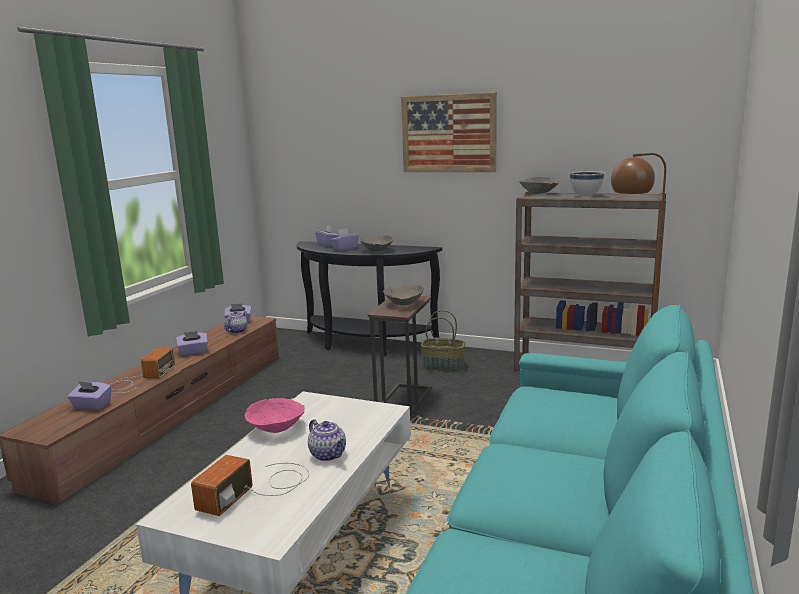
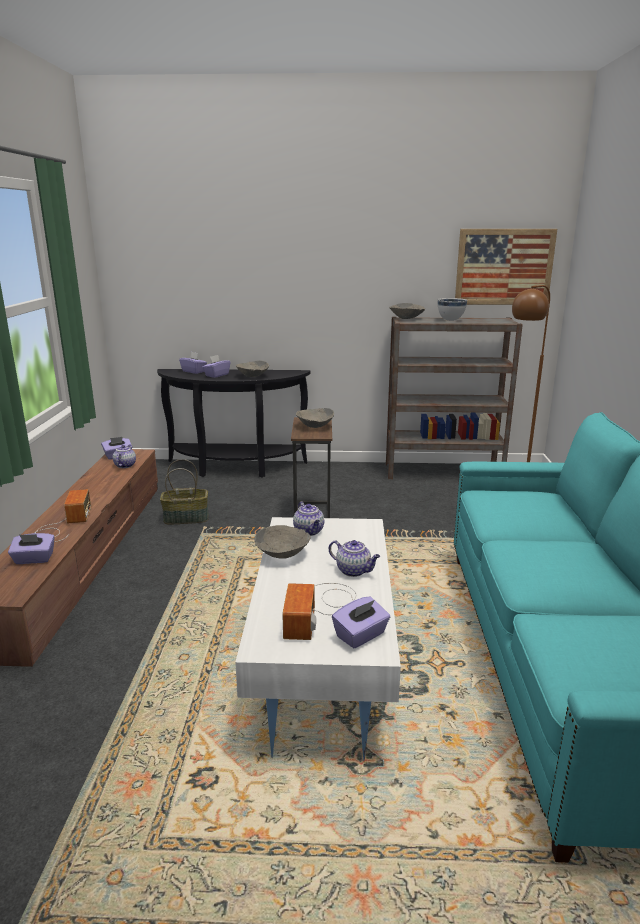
camera: 20 degrees left, 5 degrees up
(193, 352) = (97, 491): purple tissue box -> purple tissue box (361, 635)
(277, 428) = (283, 554): pink bowl -> grey bowl
(323, 410) = (309, 531): none -> teapot
(443, 366) = (325, 481): basket -> basket (186, 518)
(448, 133) = (317, 261): picture -> picture (504, 267)

